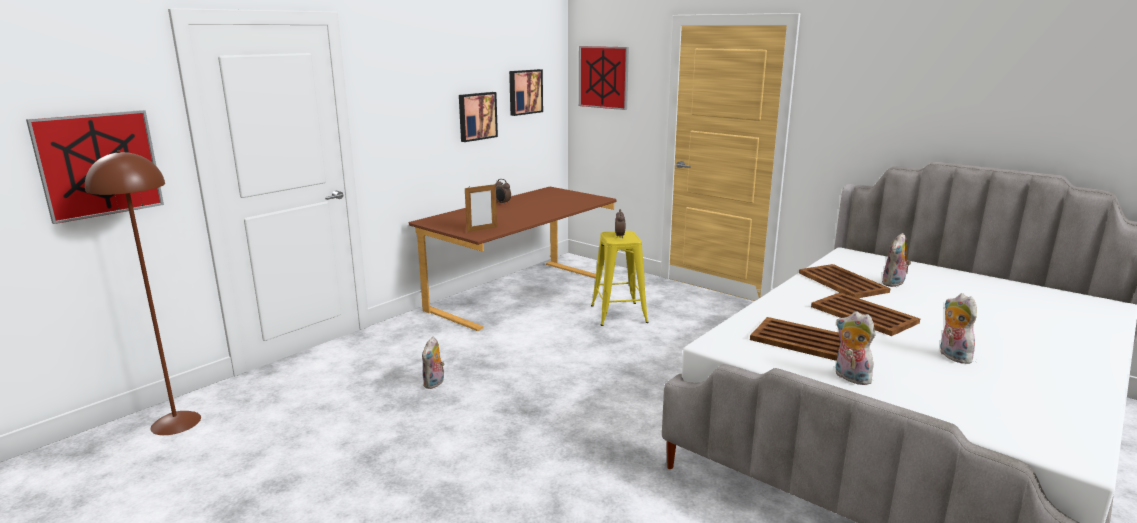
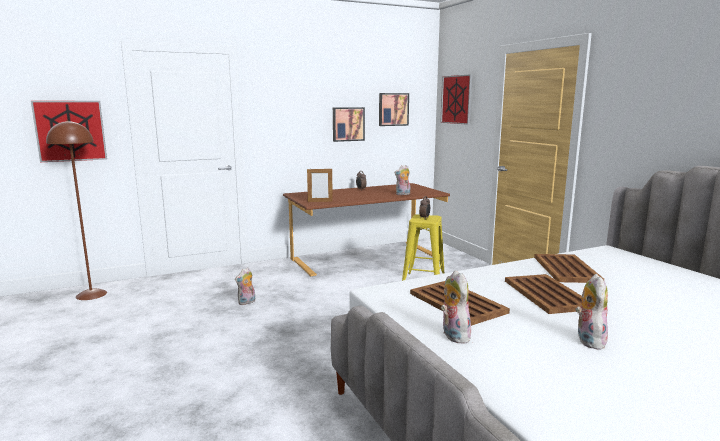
camera: 25 degrees right, 5 degrees down
(894, 284) = (619, 277): plush toy -> plush toy (403, 194)

